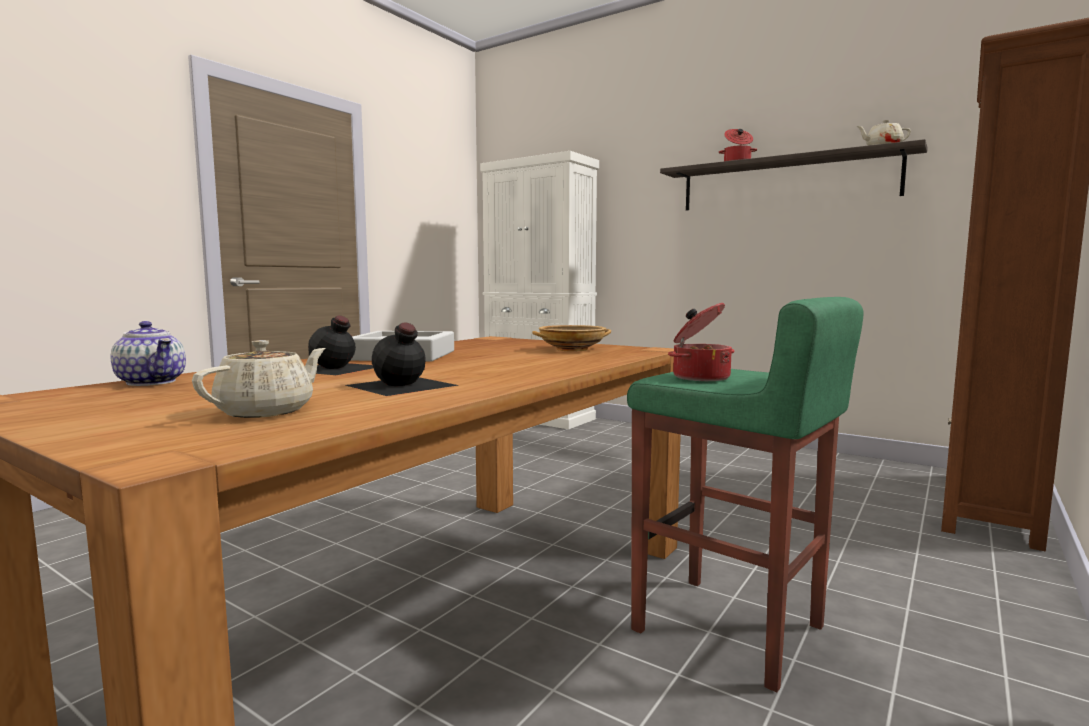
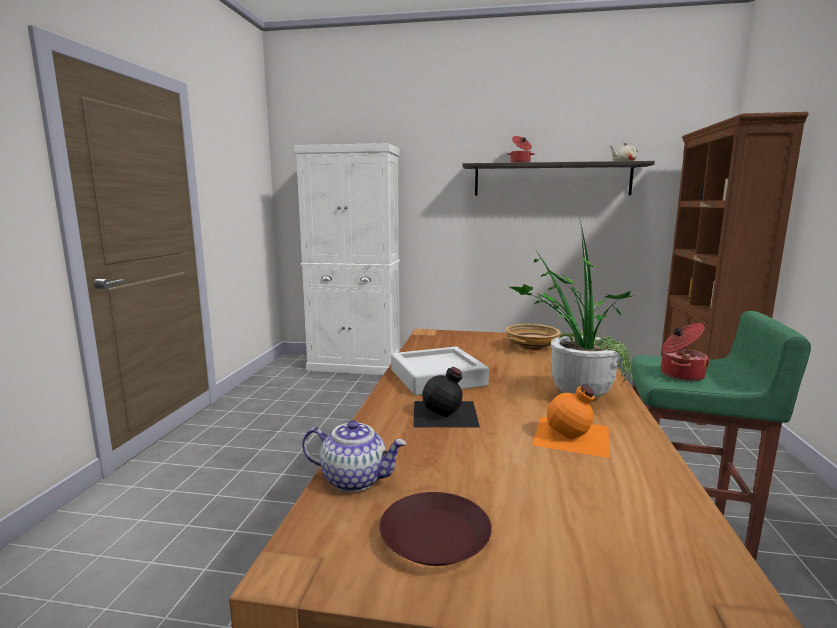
camera: 25 degrees left, 5 degrees up
(109, 403) = (434, 536): none -> brown plate
(267, 411) = (600, 510): beige teapot -> none
(401, 385) = (573, 436): black bottle -> orange bottle
(505, 369) = (571, 391): none -> potted plant

